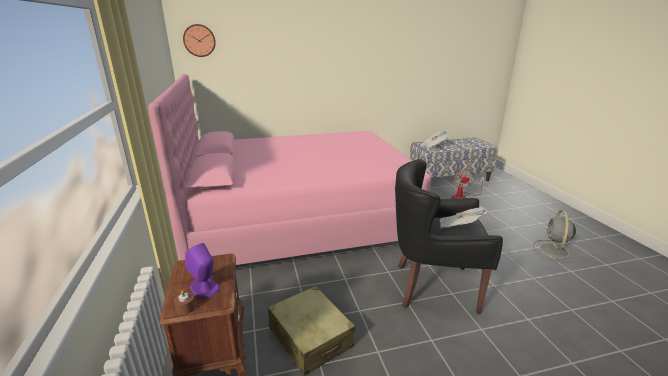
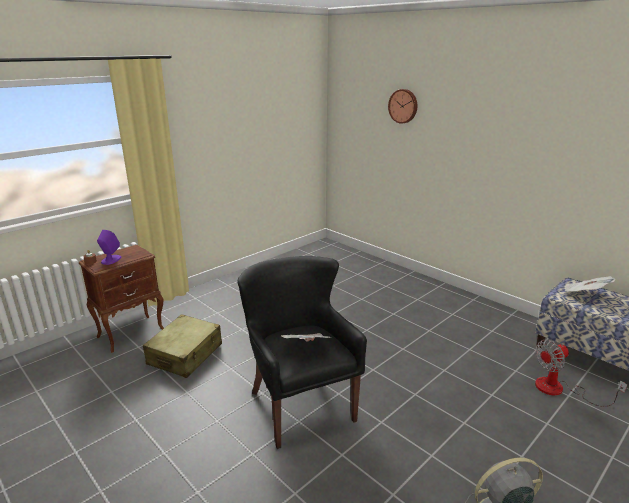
camera: 60 degrees right, 0 degrees up
(199, 40) = (346, 92): wall clock -> wall clock (403, 106)
(303, 218) = (346, 294): pink bed -> none

